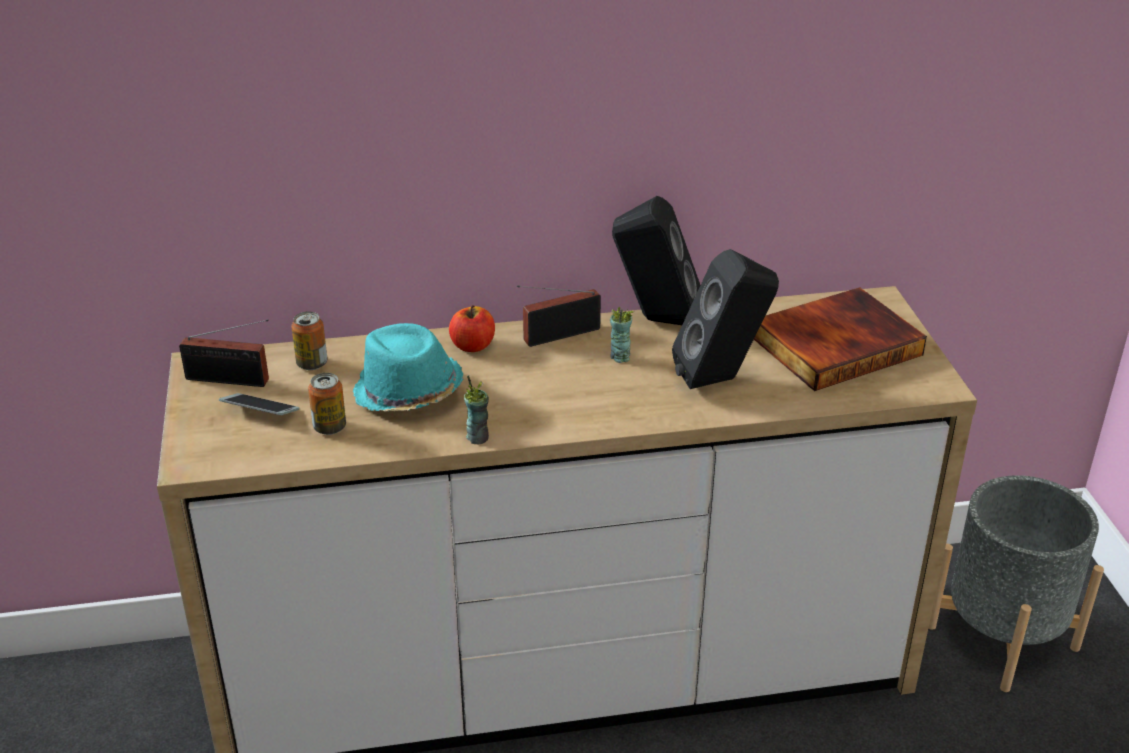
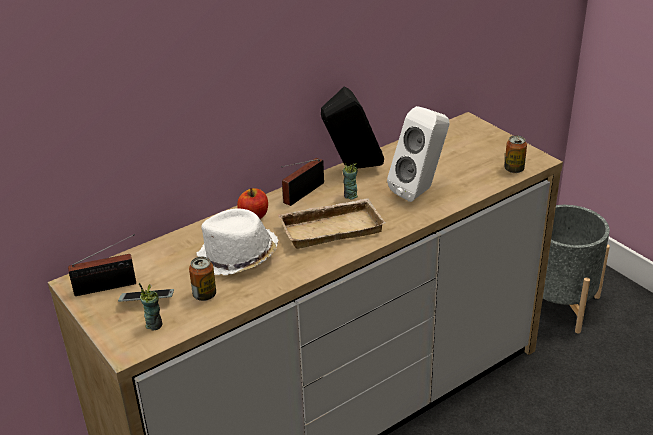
camera: 25 degrees left, 0 degrees up
(312, 364) = (156, 259): can -> can (514, 169)
(407, 393) = (237, 257): turquoise hat -> white hat
(478, 437) = (306, 270): cup -> cup (154, 324)
(558, 392) = (331, 227): none -> beige tray
(722, 379) = (420, 191): black speaker -> white speaker
(835, 344) = (465, 153): book -> none

